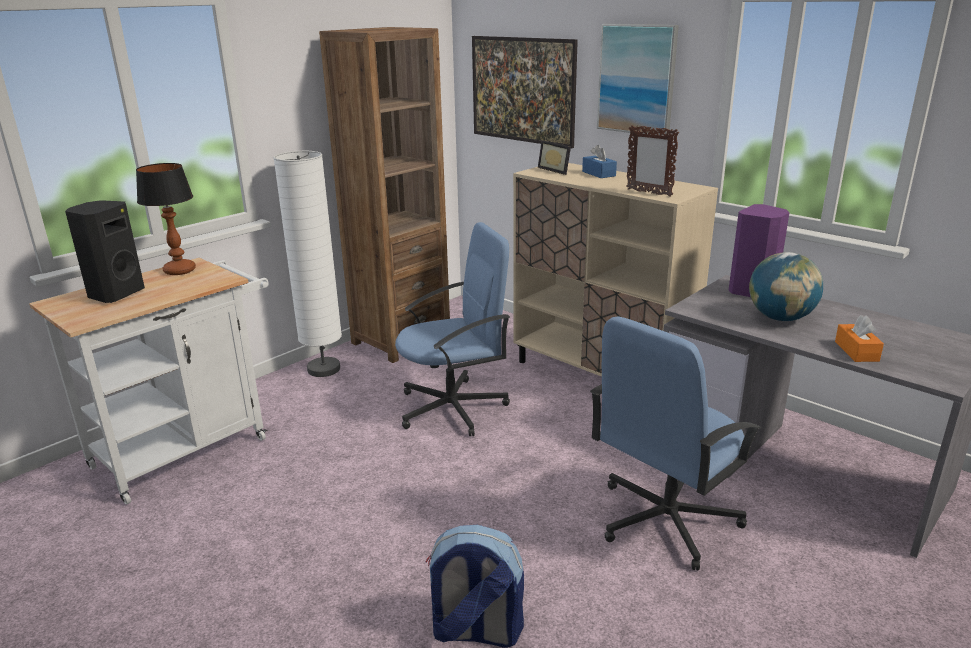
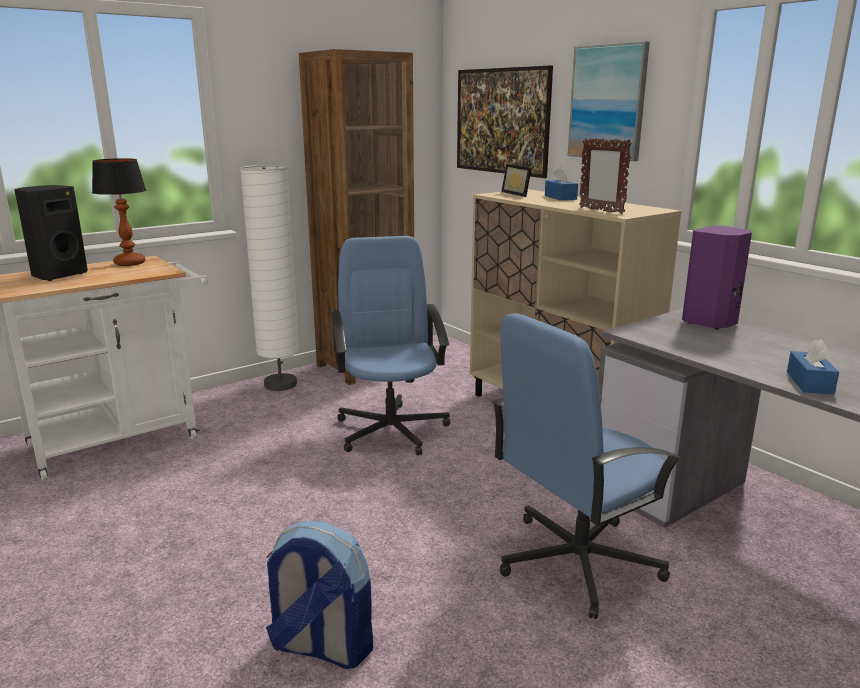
camera: 10 degrees right, 5 degrees down
(454, 408) = (391, 429): blue office chair -> blue office chair turned 90 degrees counterclockwise
(780, 318) = (731, 347): globe -> none
(856, 351) = (809, 383): orange tissue box -> blue tissue box

